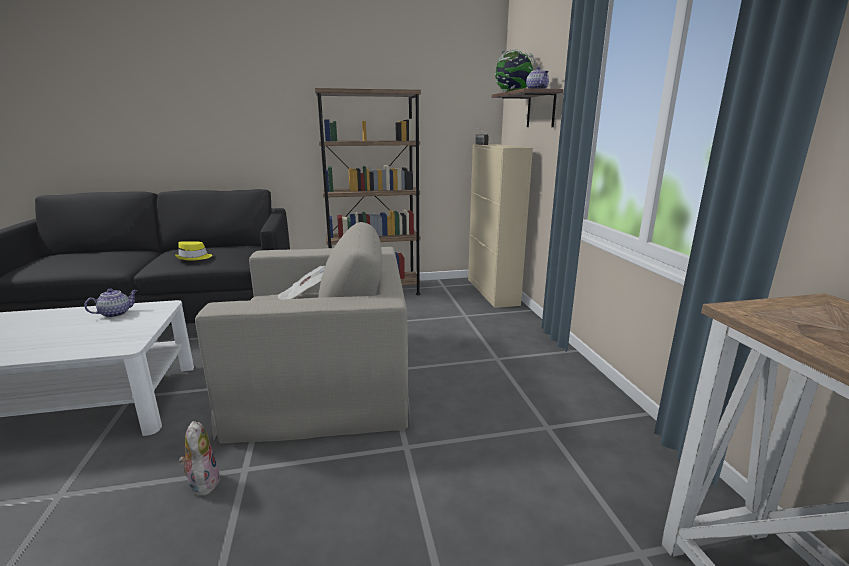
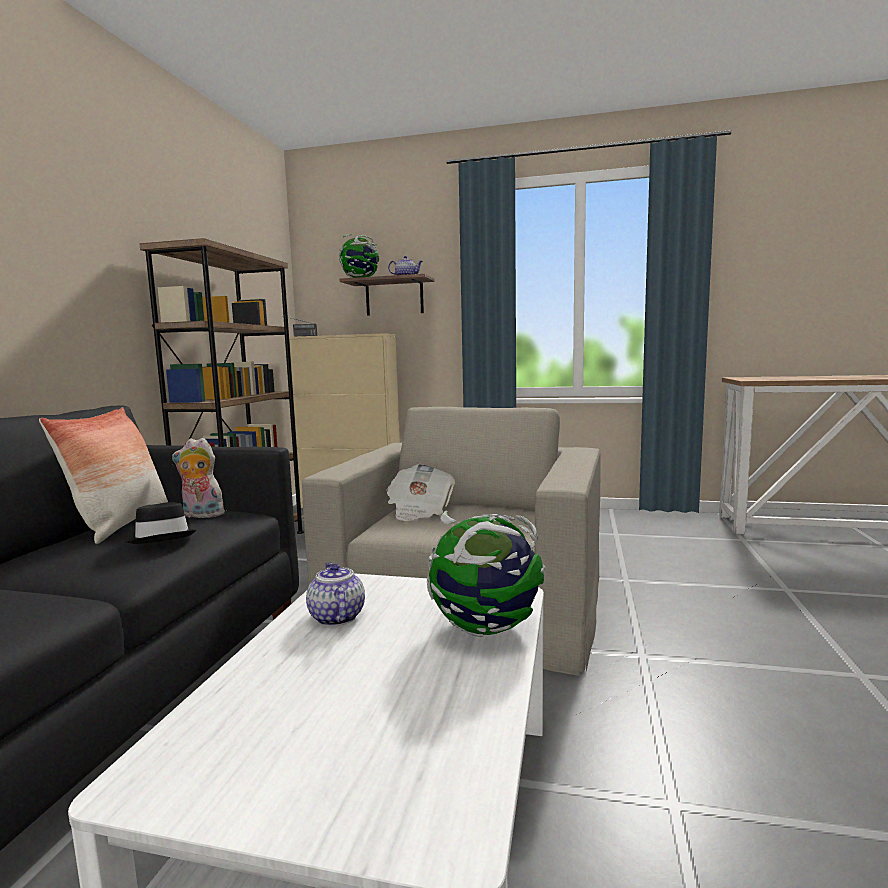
camera: 65 degrees left, 10 degrees down
(81, 346) = (487, 628): none -> globe
(194, 258) = (162, 537): yellow hat -> black hat
(203, 482) = (661, 681): plush toy -> plush toy (201, 515)
(221, 248) = (121, 524): none -> pillow

